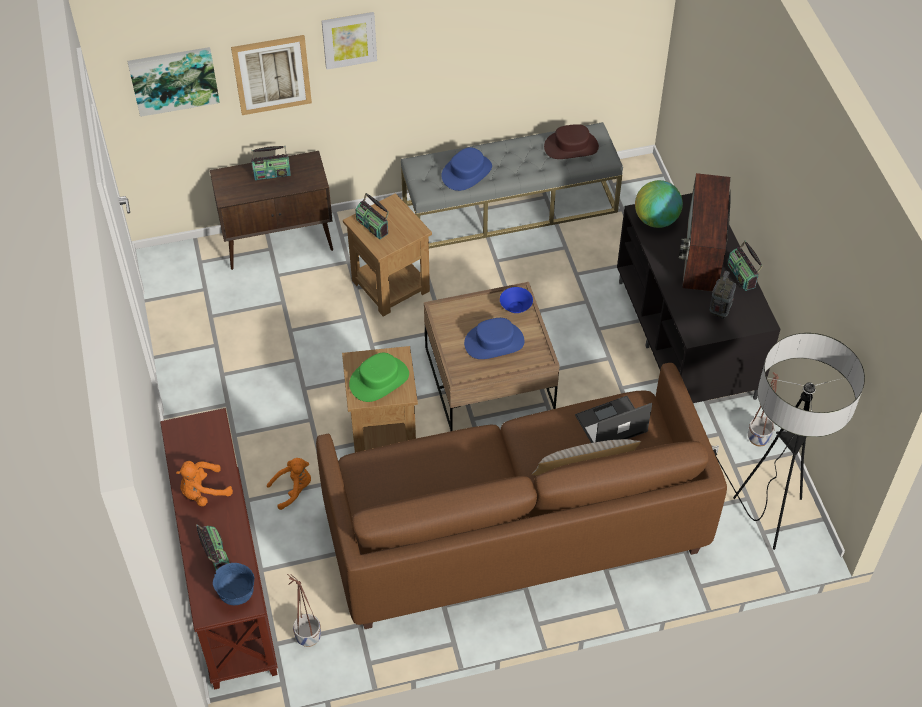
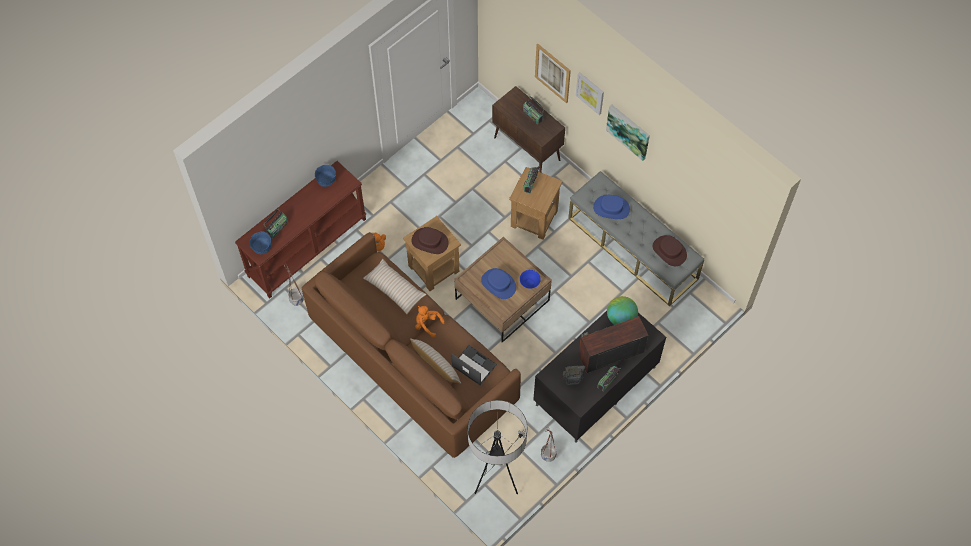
camera: 60 degrees right, 10 degrees up
(174, 80) = (510, 32): picture -> picture (628, 131)
(185, 451) = (326, 181): none -> blue bowl
(203, 492) = (308, 202): orange plush toy -> orange plush toy (427, 324)
(379, 379) = (430, 241): green hat -> brown hat
(422, 463) = (395, 289): none -> beige pillow

